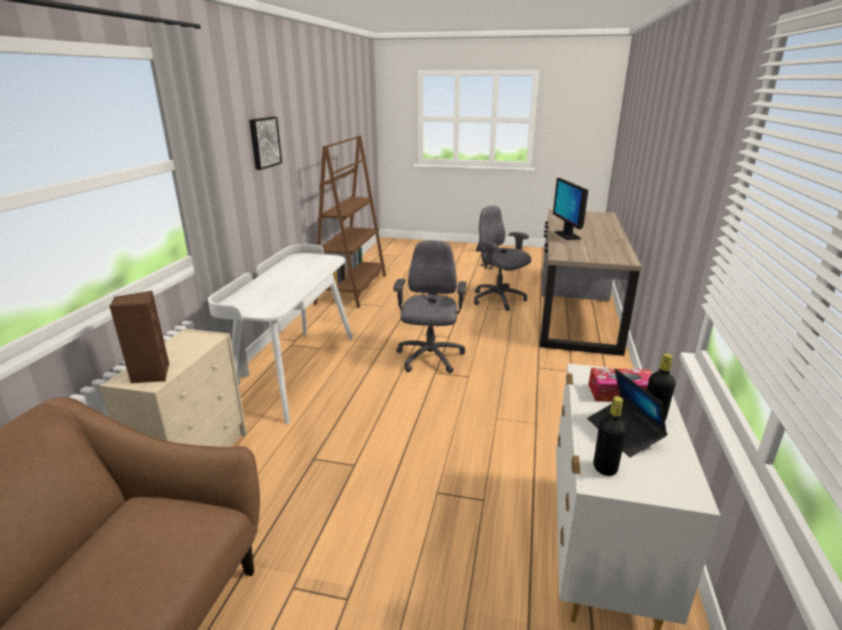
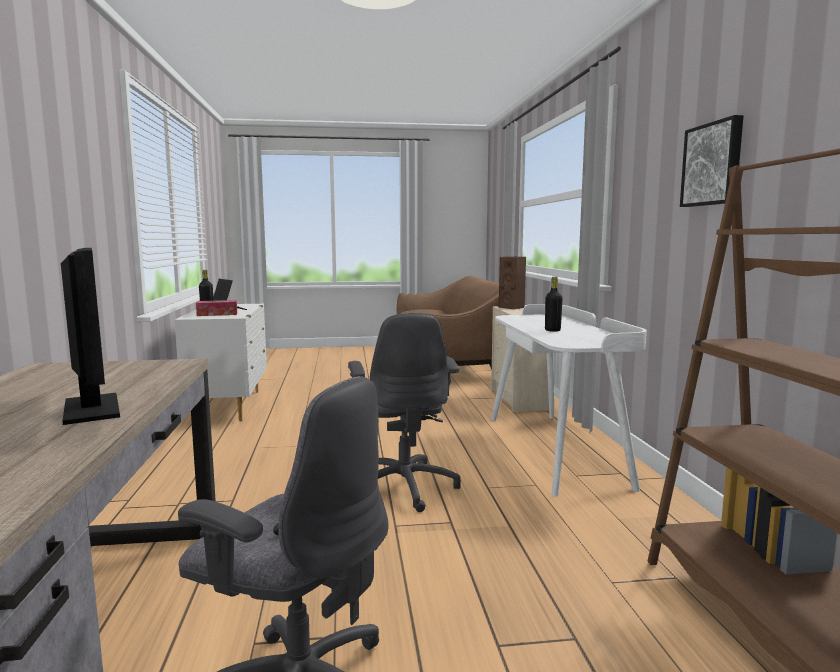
camera: 160 degrees right, 15 degrees down
(605, 468) = (247, 305): black bottle -> black bottle (552, 330)

